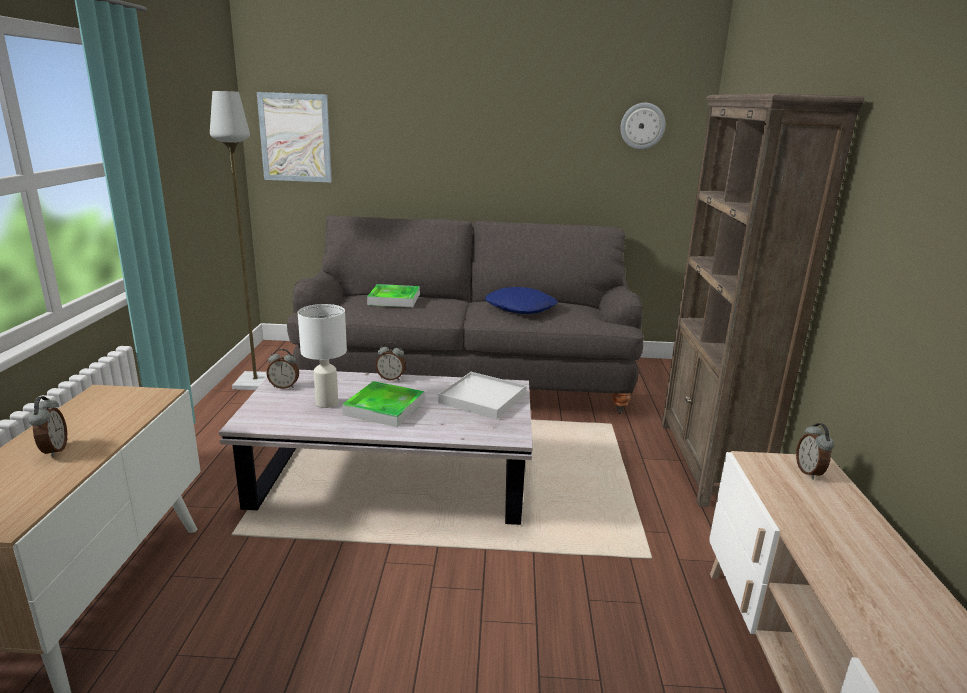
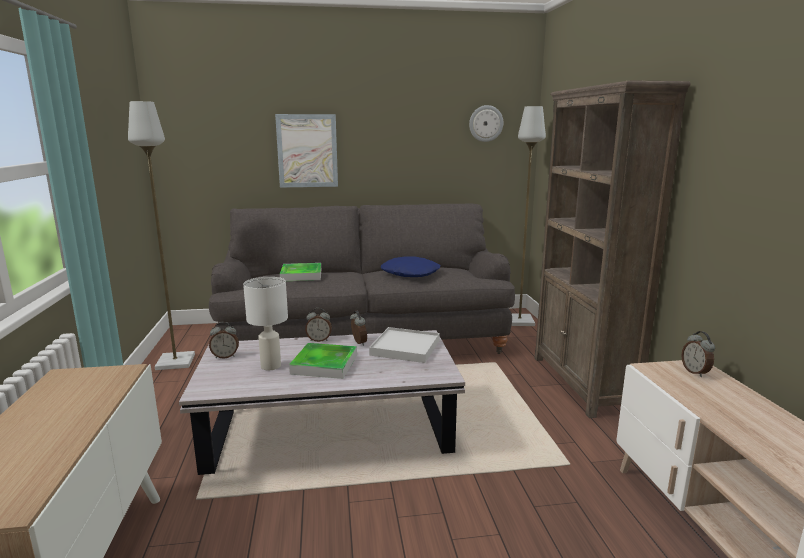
camera: 10 degrees left, 5 degrees down
(53, 450) = (36, 432): alarm clock -> alarm clock (358, 343)
(295, 138) = (195, 144): picture -> picture (307, 151)
(662, 376) = (520, 321): none -> grey floor lamp

